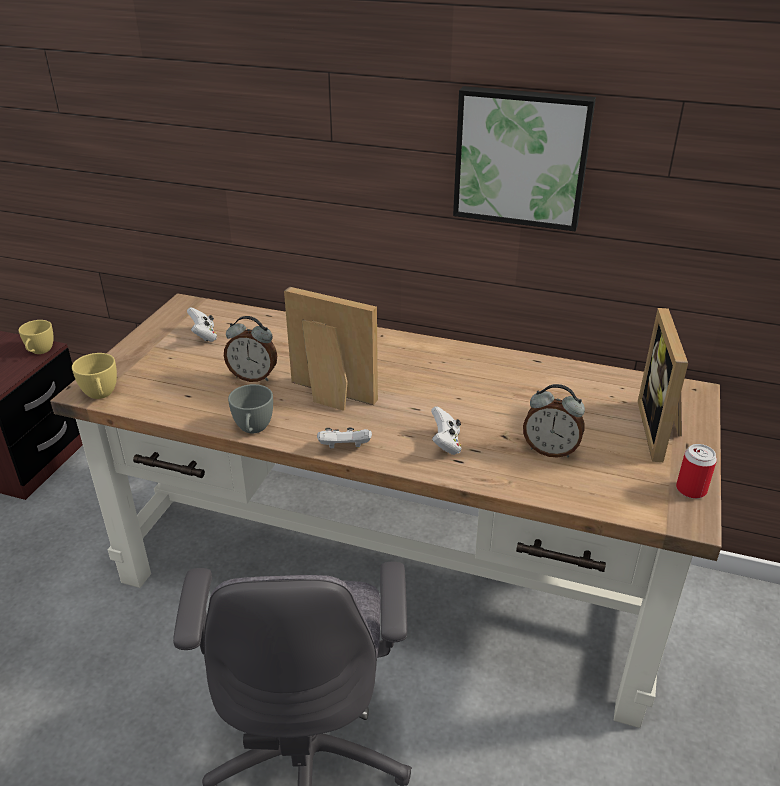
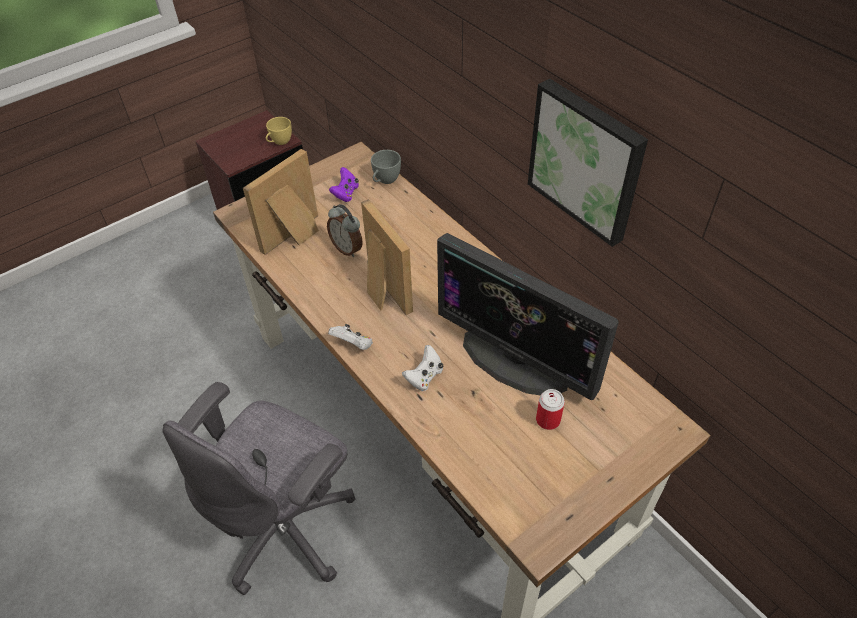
camera: 35 degrees right, 15 degrees up
(101, 395) = (243, 221): yellow cup -> none
(204, 336) = (346, 193): white game controller -> purple game controller
(253, 429) = (310, 297): grey cup -> grey cup (385, 181)
(513, 398) = (515, 360): none -> monitor
(550, 450) = (495, 424): alarm clock -> none
(662, 431) = (604, 454): picture frame -> picture frame (295, 237)
(691, 490) = (568, 520): can -> can (548, 420)

